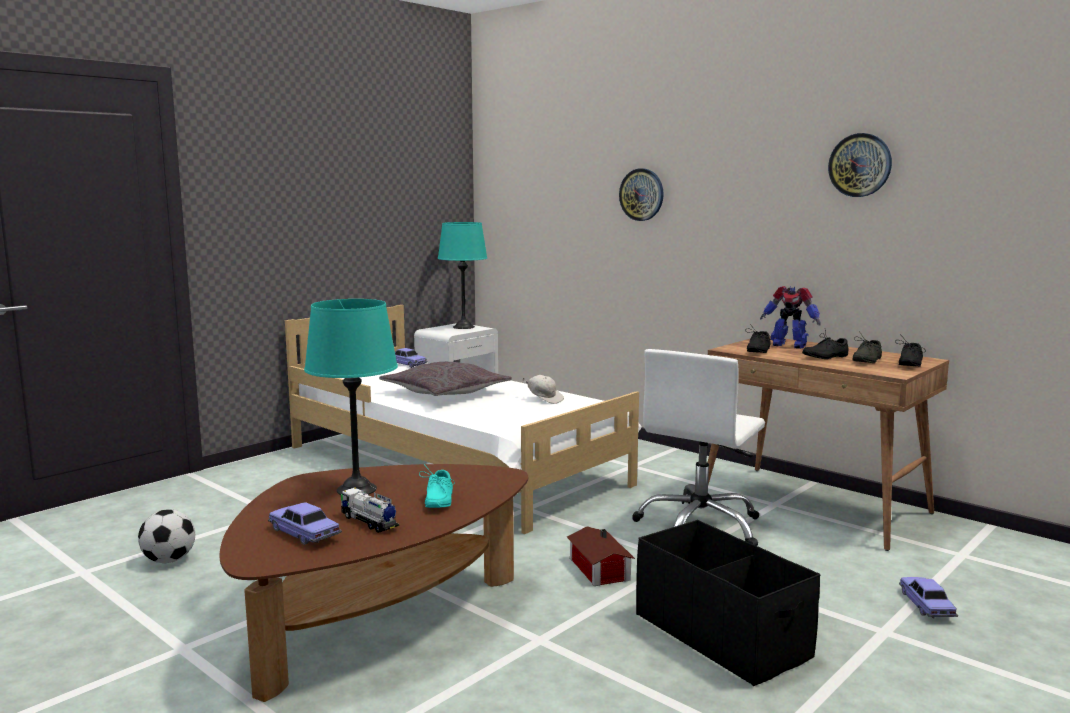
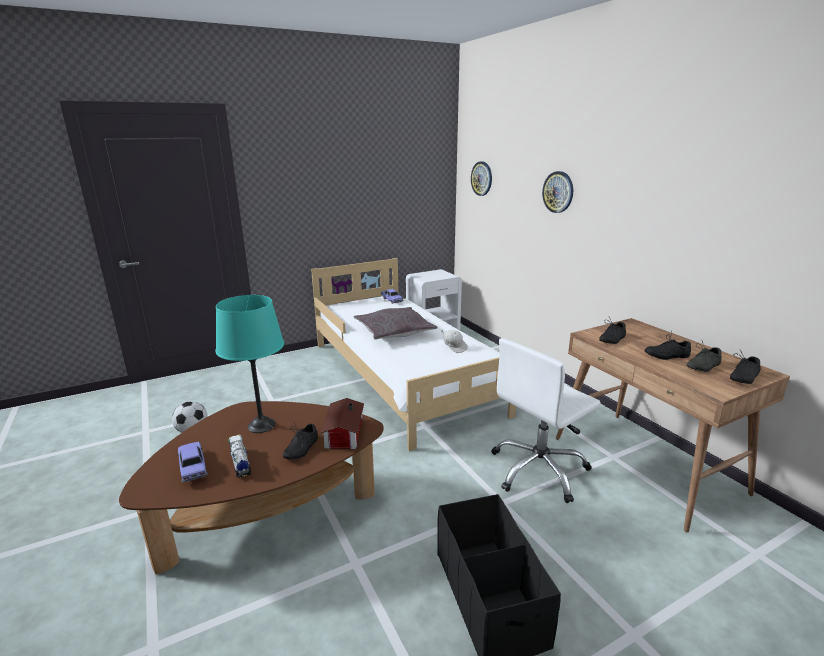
camera: 20 degrees right, 10 degrees up
(436, 501) = (300, 448): turquoise shoe -> black shoe
(463, 327) = (439, 274): turquoise table lamp -> none
(598, 570) = (438, 499): toy house -> toy house (342, 434)
(788, 345) = (645, 335): toy robot -> none
(860, 165) = (736, 184): wall clock -> wall clock (482, 178)
(926, 606) = (690, 612): toy car -> none

